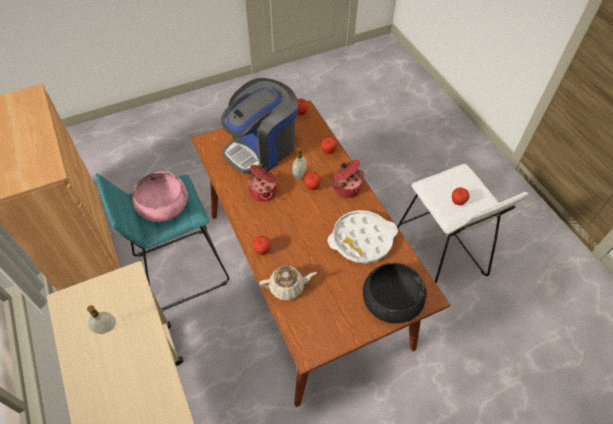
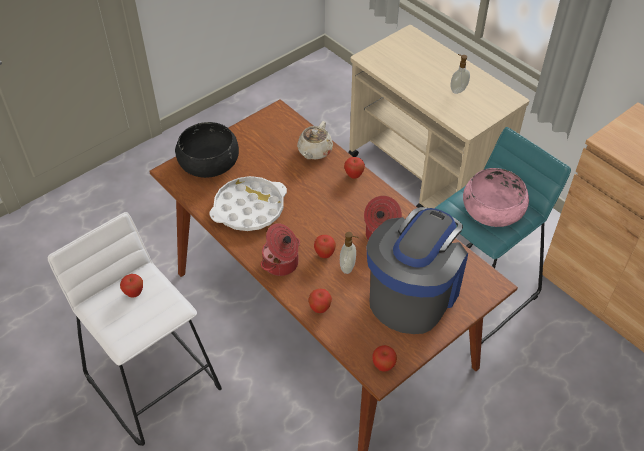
camera: 165 degrees right, 5 degrees down
(287, 287) = (314, 151): beige teapot -> beige teapot turned 45 degrees counterclockwise

